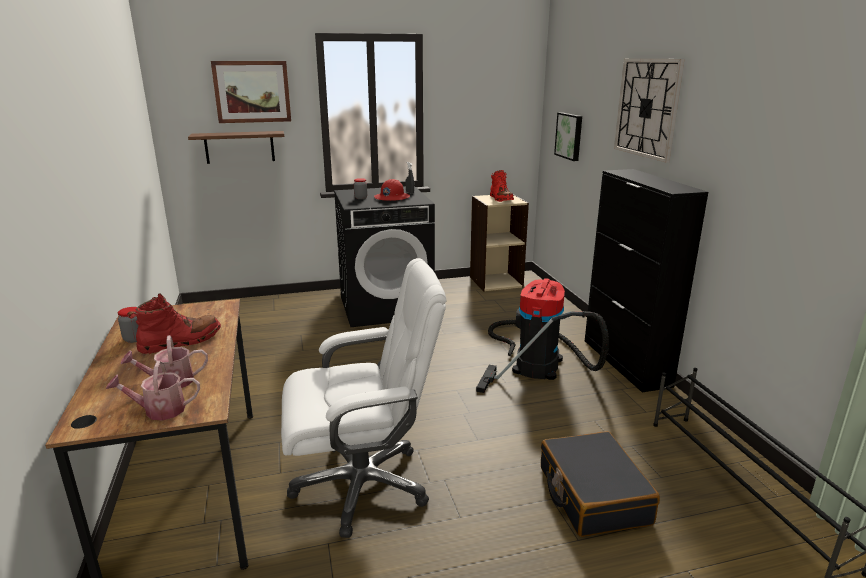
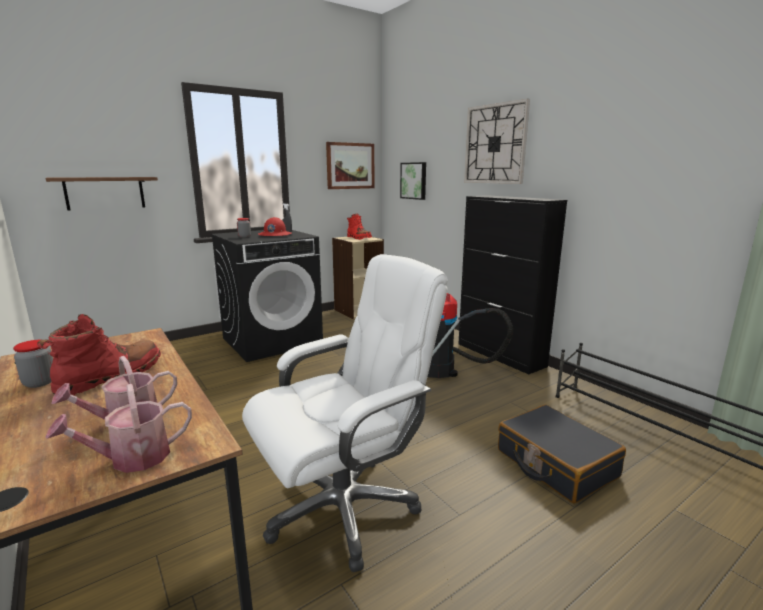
camera: 20 degrees left, 5 degrees down
(252, 92) = (117, 136): picture -> picture (350, 166)

